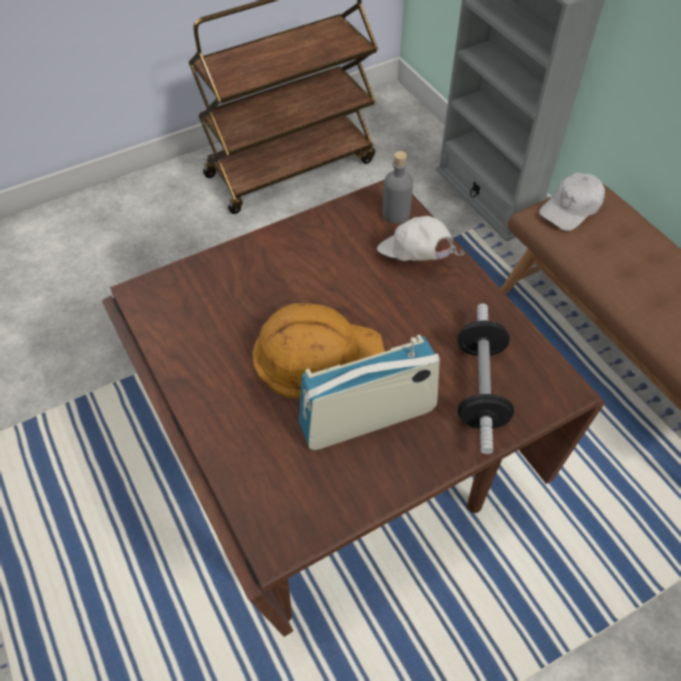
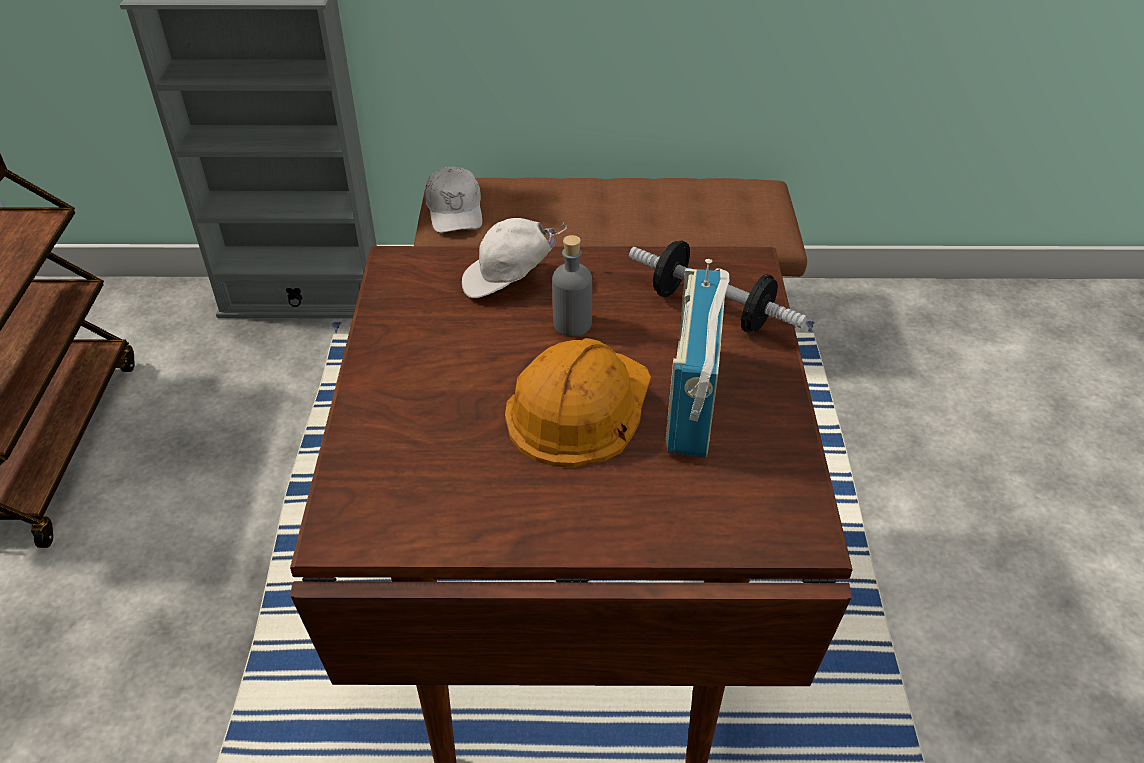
camera: 60 degrees left, 10 degrees down
(396, 214) = (431, 267): grey bottle -> grey bottle (572, 324)

